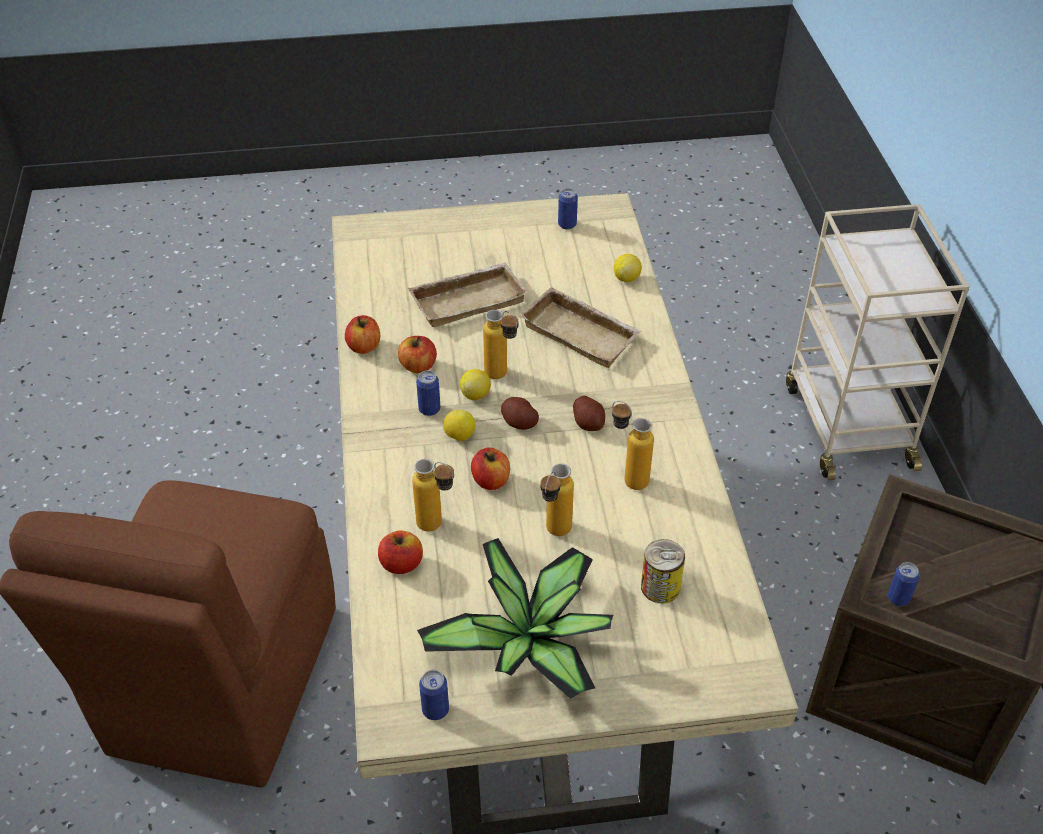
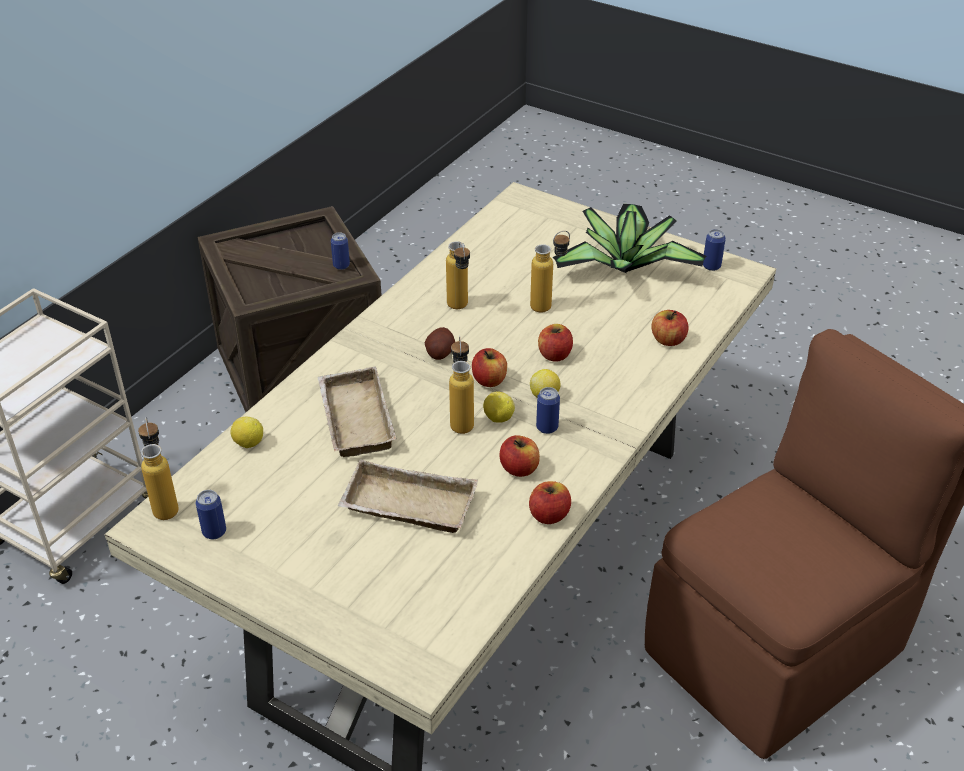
camera: 140 degrees left, 5 degrees down
(437, 527) = (622, 347): bottle -> bottle (165, 504)
(519, 422) = (489, 380): potato -> apple
(660, 587) = (517, 251): can -> none

